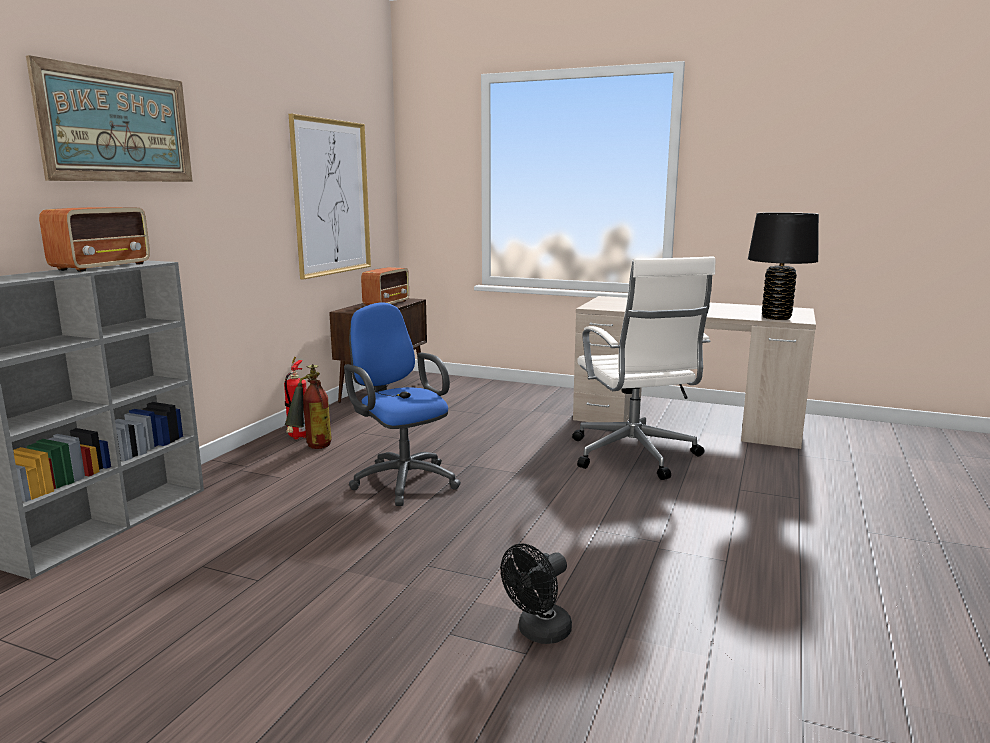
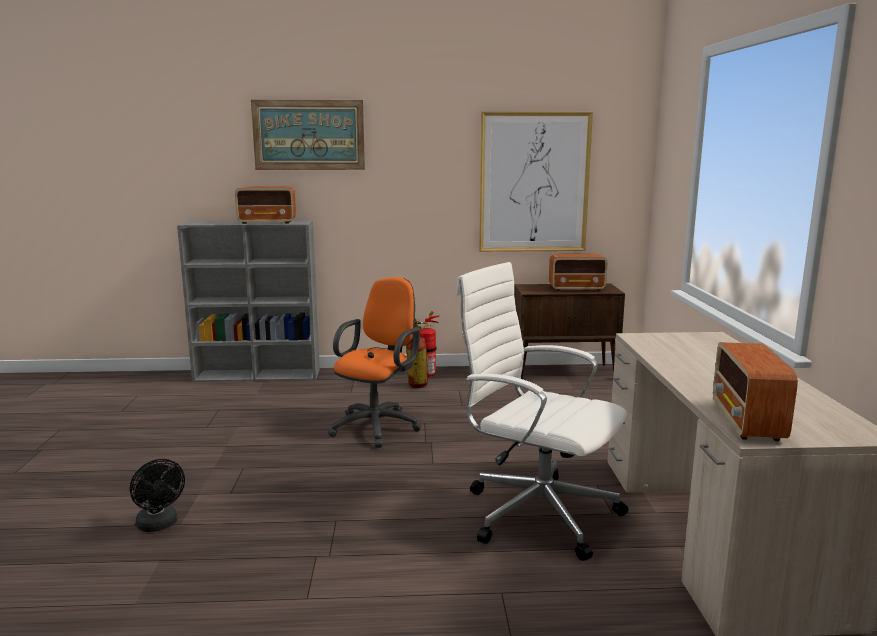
camera: 65 degrees right, 0 degrees up
(402, 480) = (378, 426): blue office chair -> orange office chair
(538, 633) = (159, 525): black fan -> black fan turned 150 degrees counterclockwise
(634, 456) = (537, 512): white office chair -> white office chair turned 75 degrees clockwise
(776, 317) = (747, 422): black table lamp -> radio

